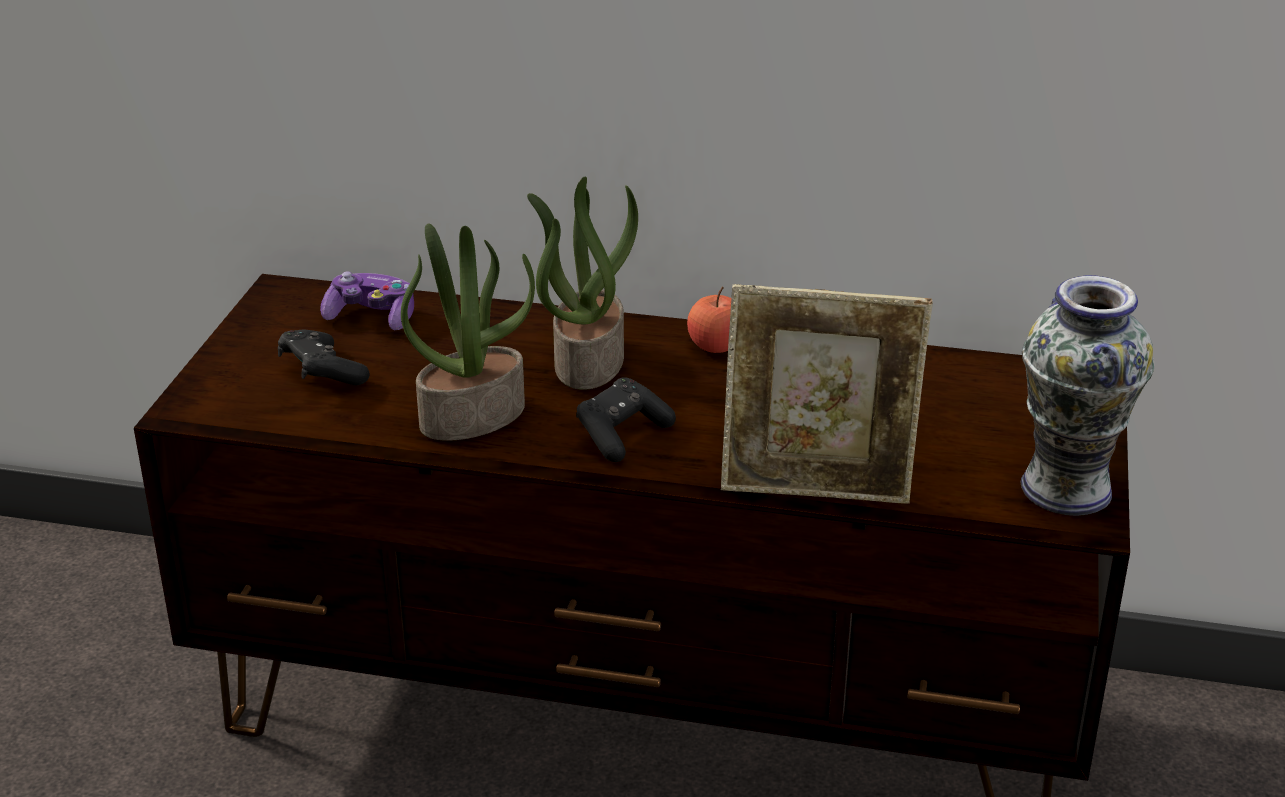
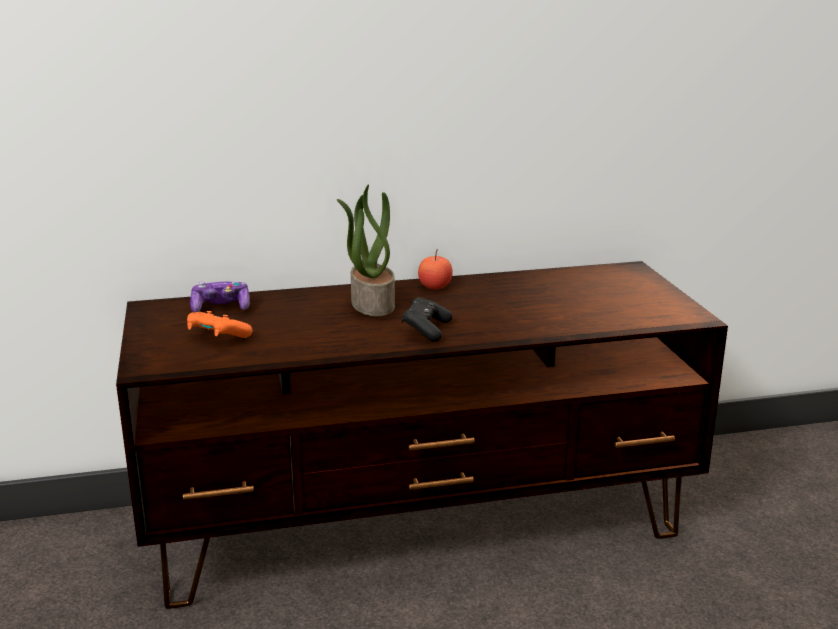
camera: 25 degrees left, 10 degrees down
(322, 374) = (217, 337): black game controller -> orange game controller
(473, 415) = (331, 338): potted plant -> none
(816, 491) = (555, 332): picture frame -> none
(1064, 488) = (671, 308): vase -> none

